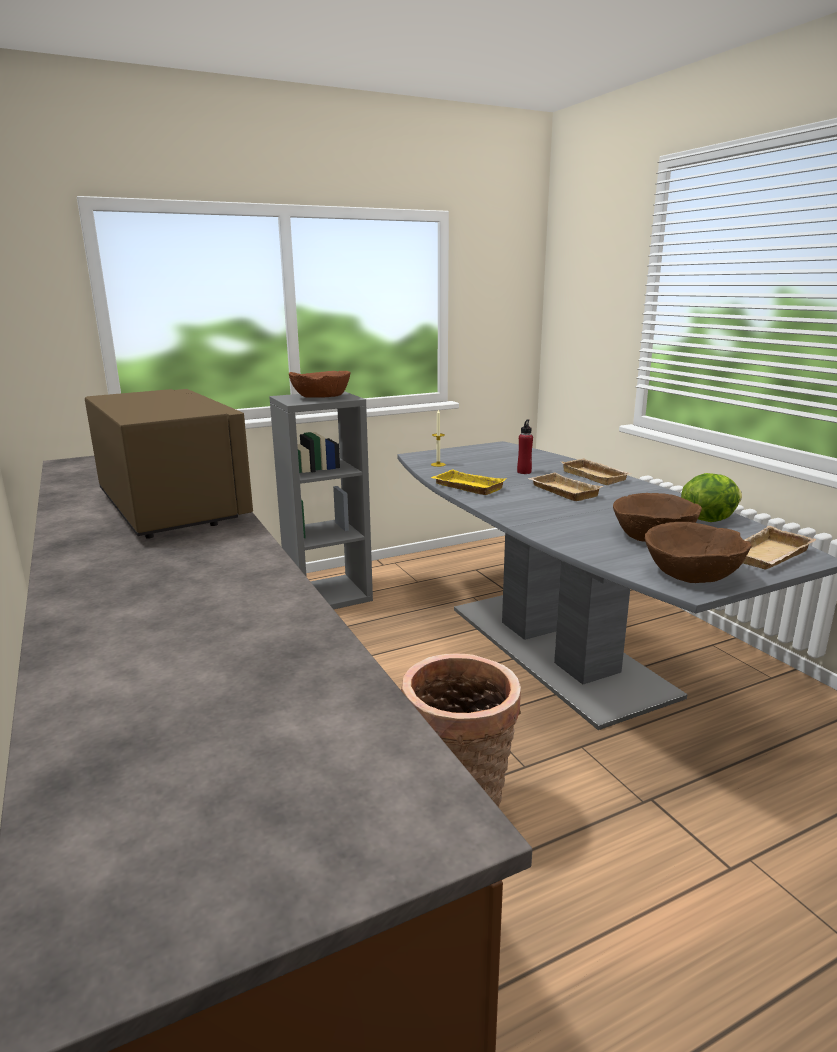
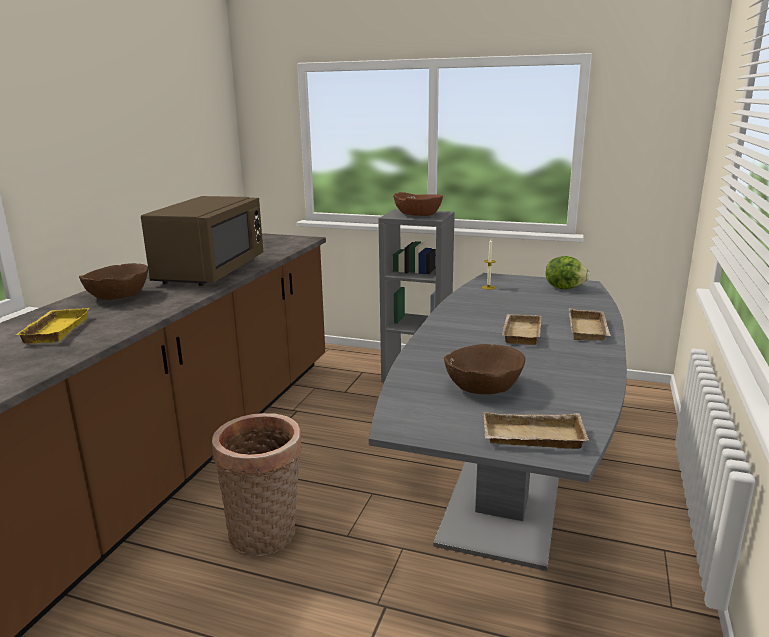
camera: 45 degrees right, 0 degrees up
(466, 487) = (459, 309): yellow tray -> yellow tray (54, 330)
(524, 472) = (537, 310): red bottle -> none
(691, 574) = (426, 421): brown bowl -> brown bowl (117, 296)
(707, 519) = (575, 393): lettuce -> lettuce (564, 288)

